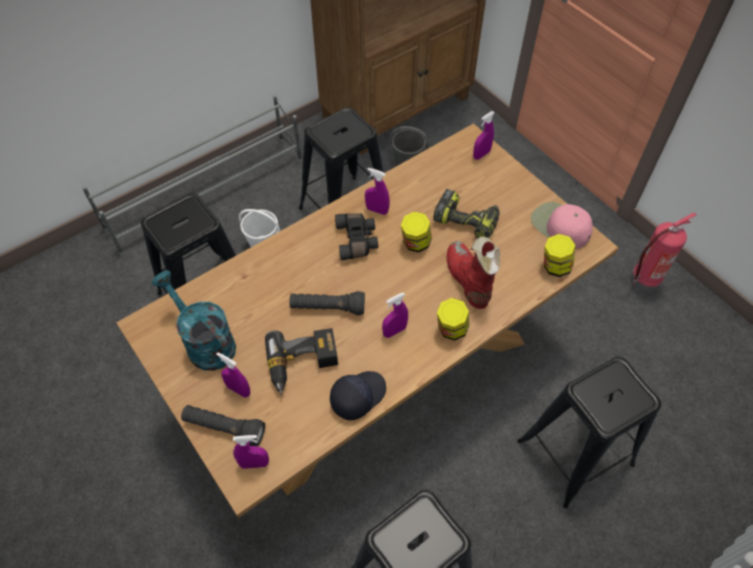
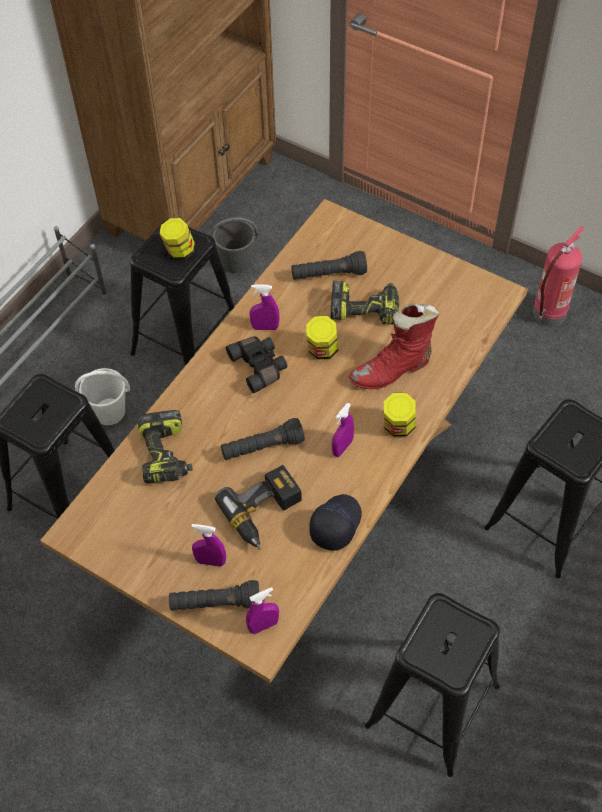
camera: 20 degrees left, 0 degrees up
(205, 342) = (149, 526): turquoise watering can -> none
(247, 287) = (166, 455): none -> power drill
(449, 184) = (328, 275): none -> black flashlight
(467, 280) = (392, 371): red boot -> red boot turned 75 degrees counterclockwise
(481, 154) = (348, 231): purple spray bottle -> none
(555, 266) = (473, 328): jar -> jar (179, 251)
(560, 226) = (461, 284): pink cap -> none

